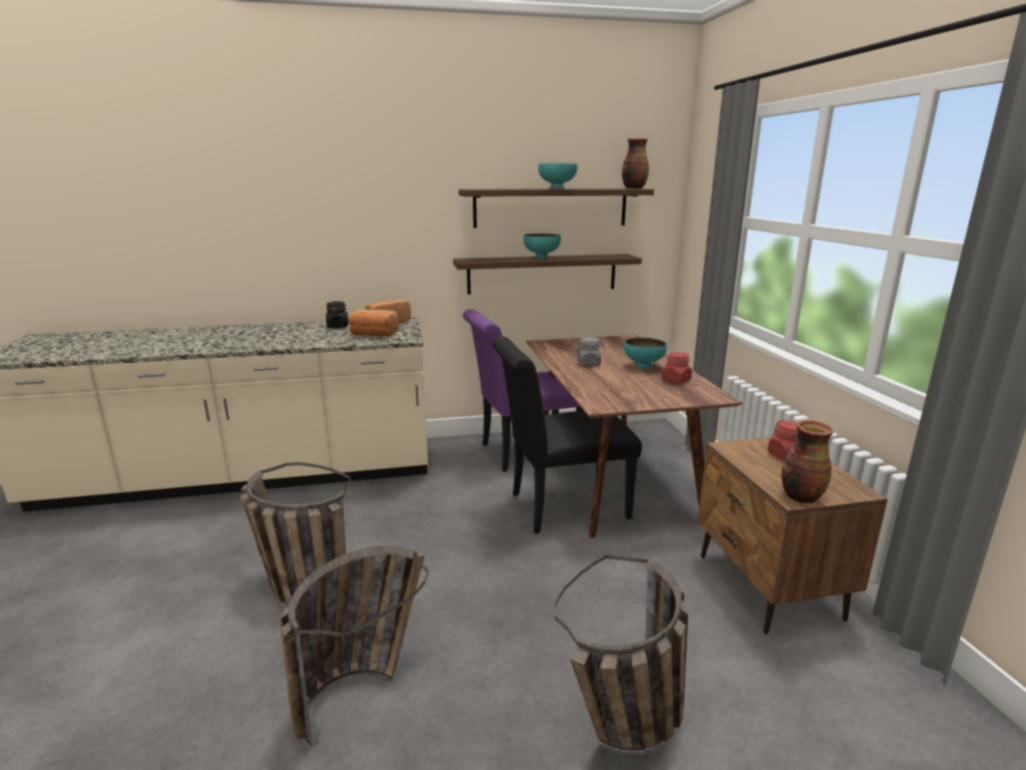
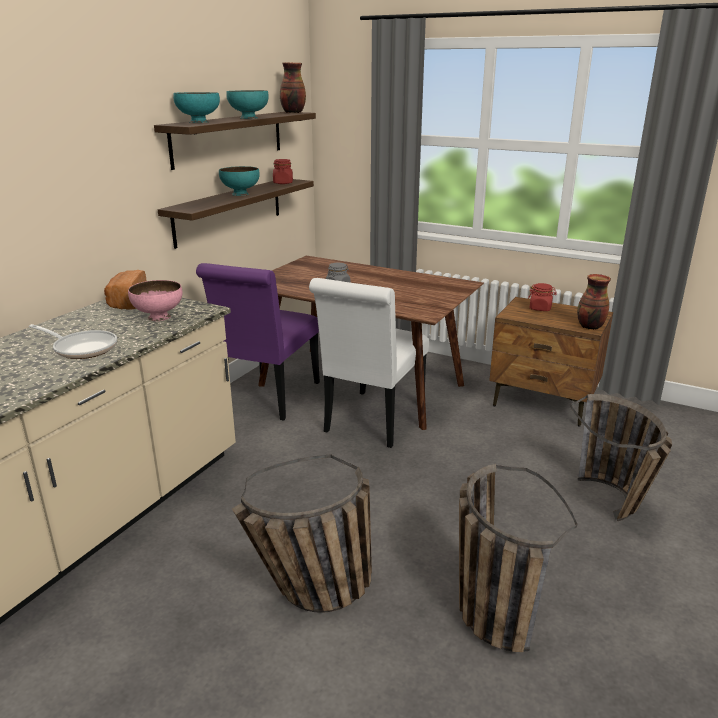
camera: 50 degrees left, 5 degrees up
(297, 338) = (82, 348): none -> frying pan
(338, 326) = (84, 322): black jar -> none
(373, 335) = (158, 317): bread -> pink bowl
(561, 507) = (372, 422): black chair -> white chair
(643, 367) = (377, 278): turquoise bowl -> turquoise bowl (198, 122)
(676, 380) = (419, 281): red jar -> red jar (283, 183)

